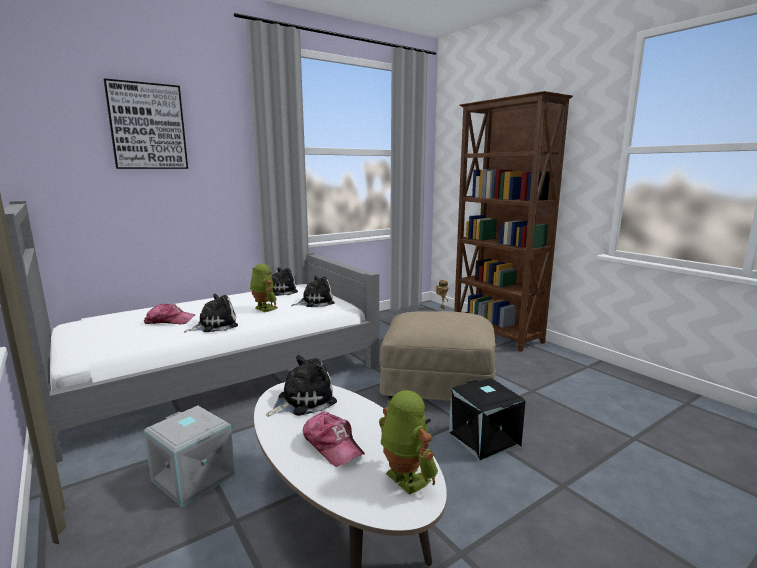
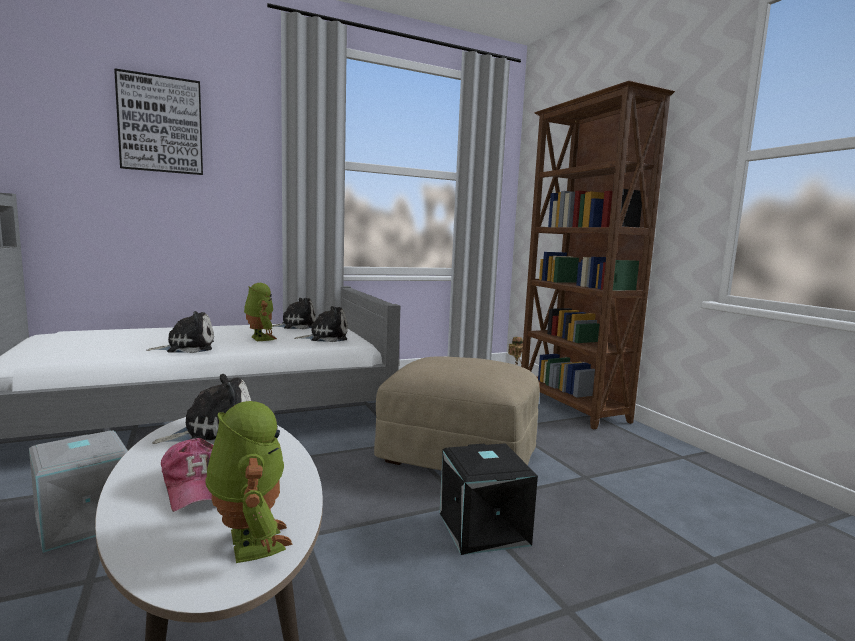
camera: 10 degrees right, 5 degrees down
(169, 321) = (144, 340): cap -> none

